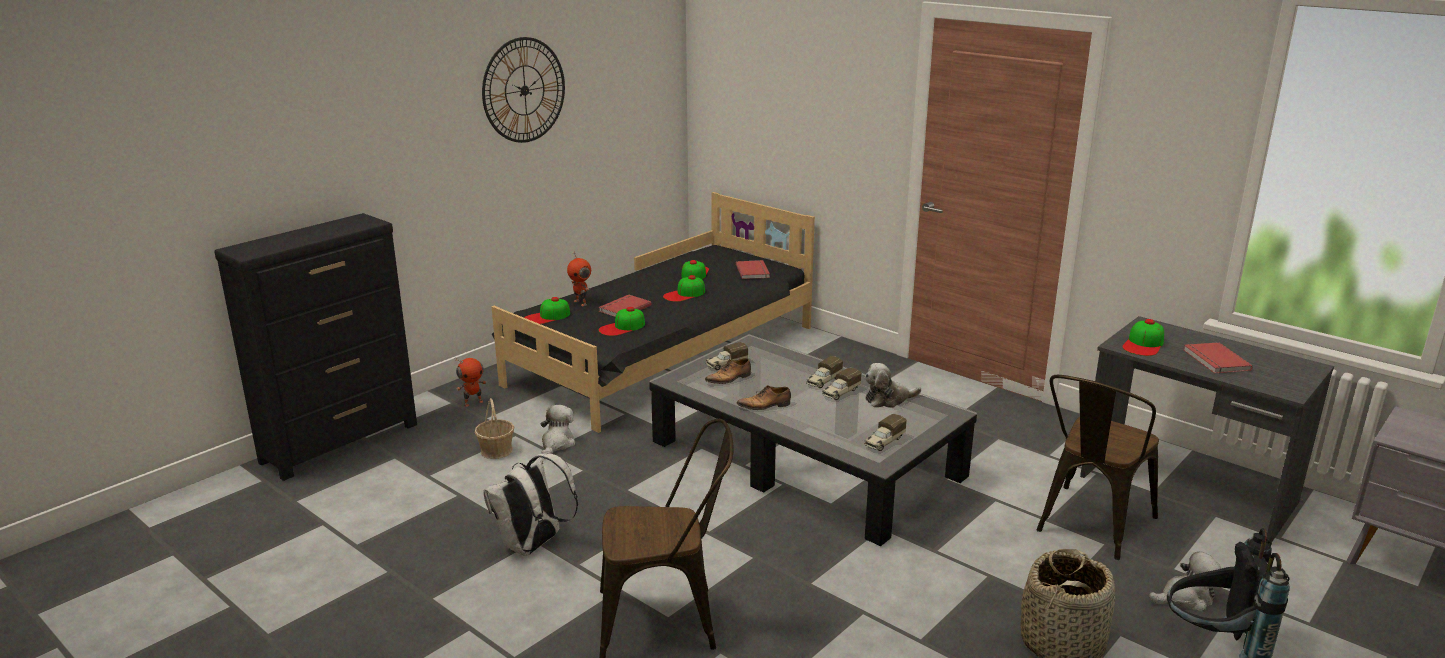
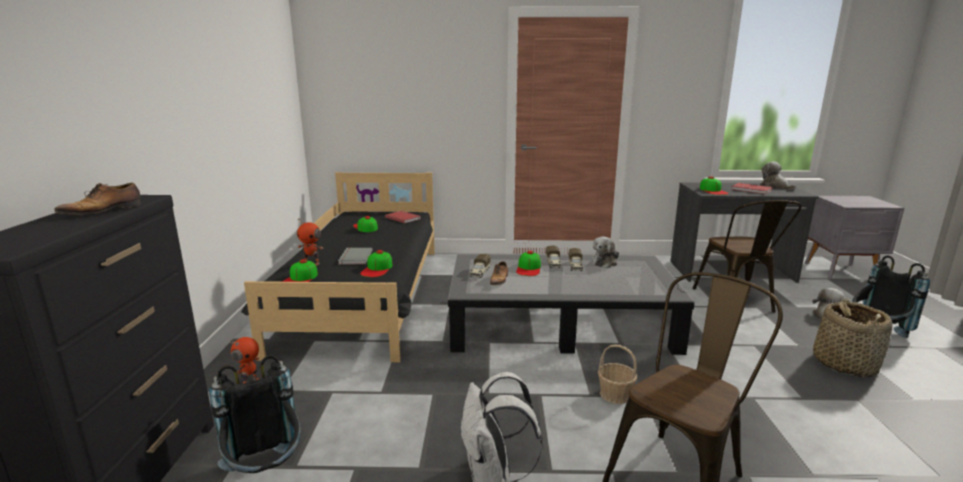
camera: 40 degrees left, 5 degrees down
(407, 472) = (266, 474): none -> black backpack
(496, 450) = (333, 412): basket -> basket (615, 394)
(524, 90) = (216, 75): wall clock -> none
(557, 444) = (379, 384): plush toy -> plush toy (775, 186)
(623, 308) = (354, 257): red book -> grey book
(684, 294) = (383, 239): cap -> cap (529, 268)
(765, 406) = (552, 287): shoe -> shoe (104, 211)
(883, 442) = (652, 283): toy truck -> none

